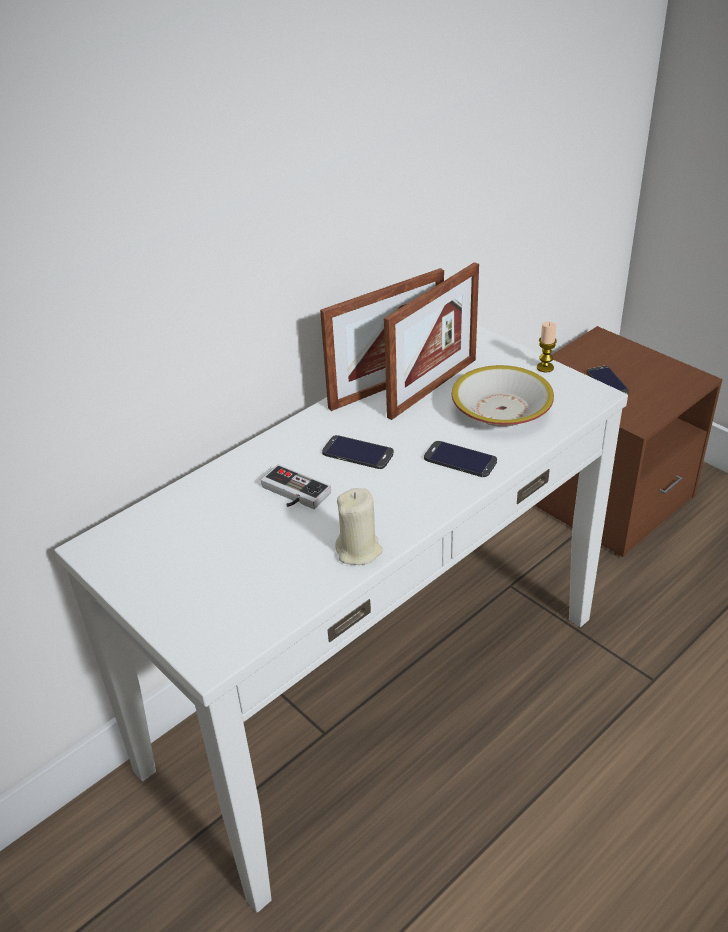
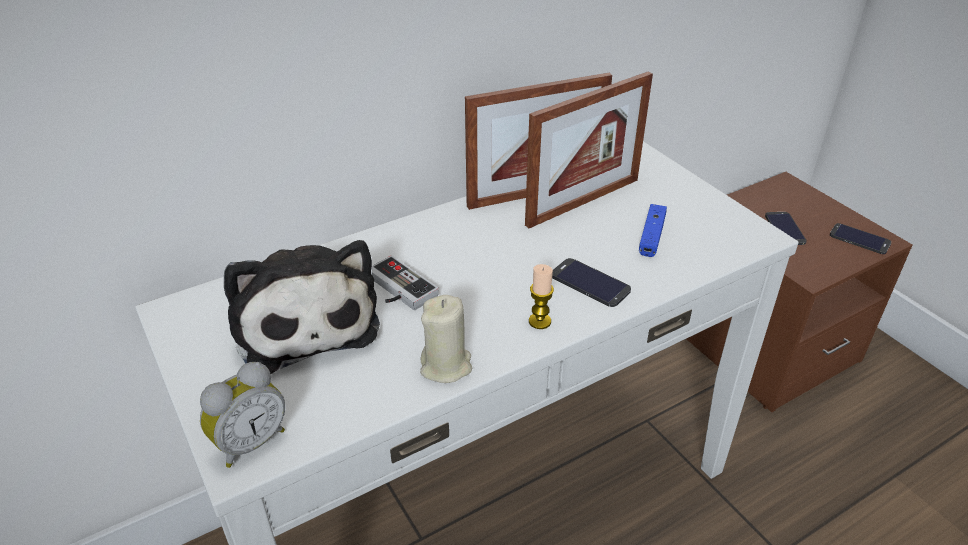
camera: 10 degrees right, 0 degrees up
(213, 642) = (249, 442): none -> alarm clock
(219, 535) = (304, 321): none -> plush toy
(357, 453) = (481, 257): phone -> phone (859, 239)
(502, 410) = (651, 236): bowl -> blue game controller
(545, 367) = (711, 199): candle -> candle (539, 321)

